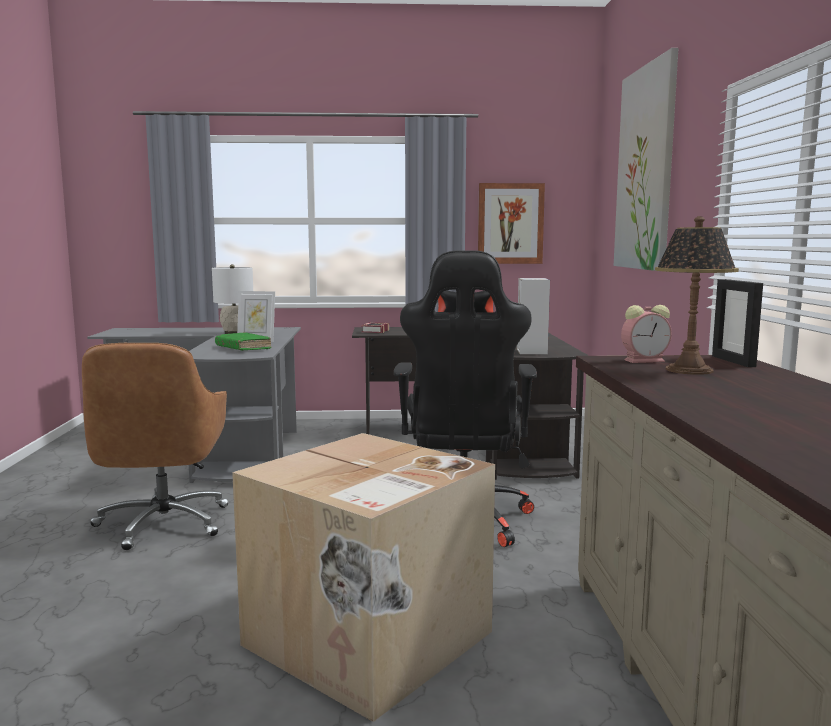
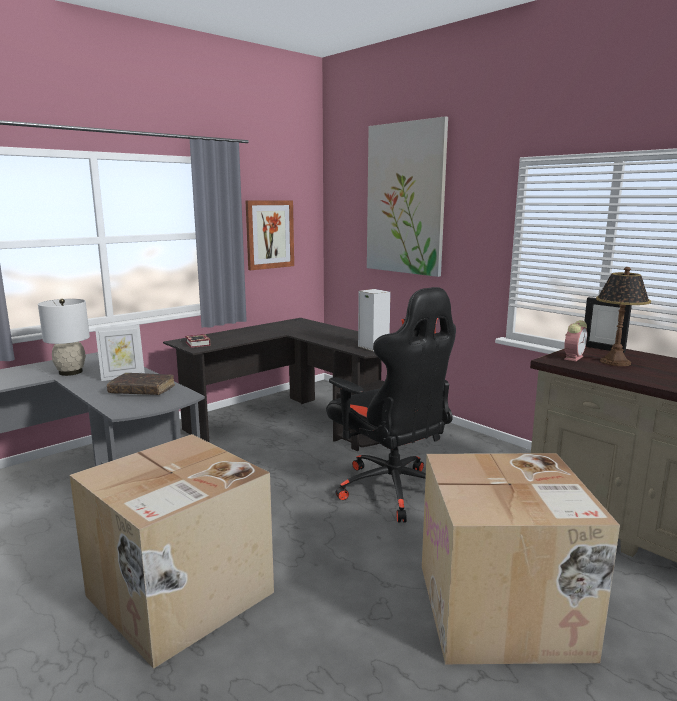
camera: 40 degrees left, 5 degrees up
(162, 523) = (179, 596): brown office chair -> cardboard box
(243, 348) = (142, 390): green book -> brown book

